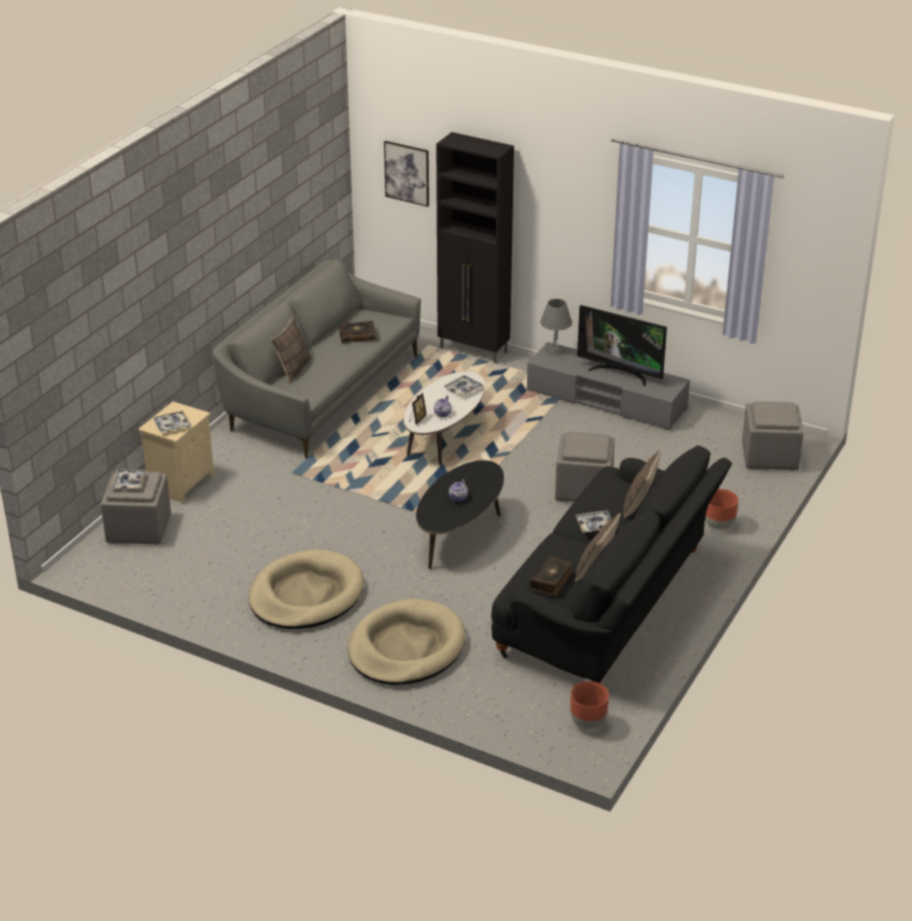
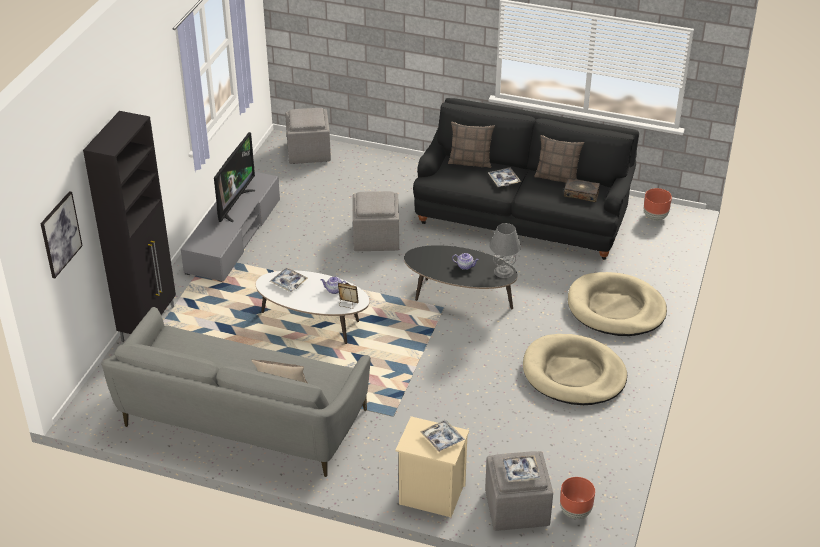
camera: 100 degrees left, 5 degrees up
(357, 336) = (211, 355): book -> none
(555, 351) = (199, 243): grey table lamp -> grey table lamp (503, 271)
(719, 525) = (407, 172): brown planter -> brown planter (575, 512)

